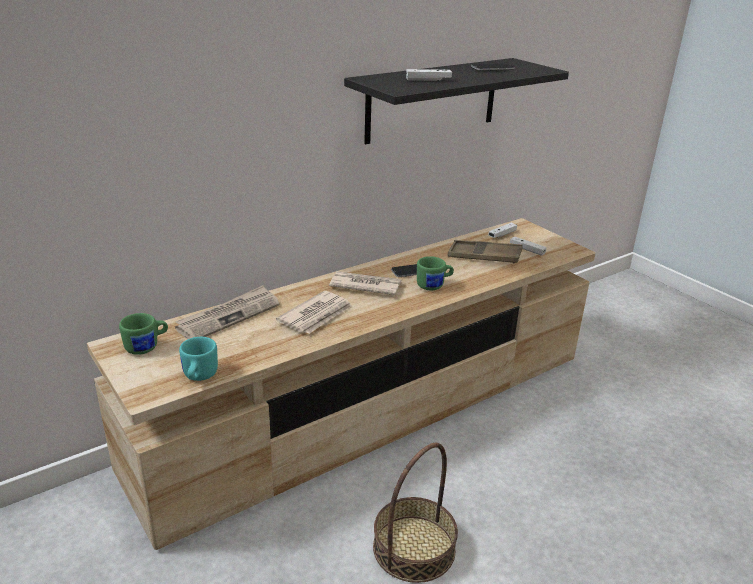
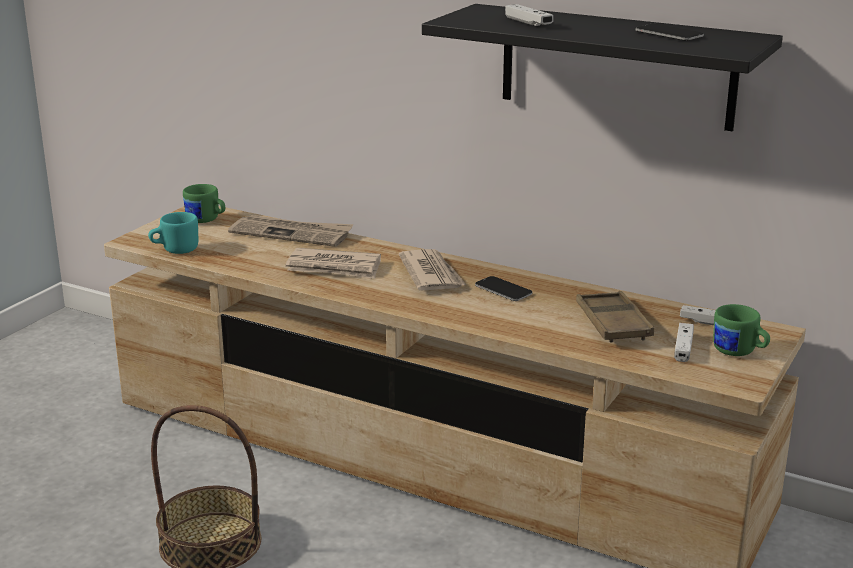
camera: 65 degrees right, 5 degrees down
(434, 285) = (480, 309): green mug -> green mug (739, 352)

